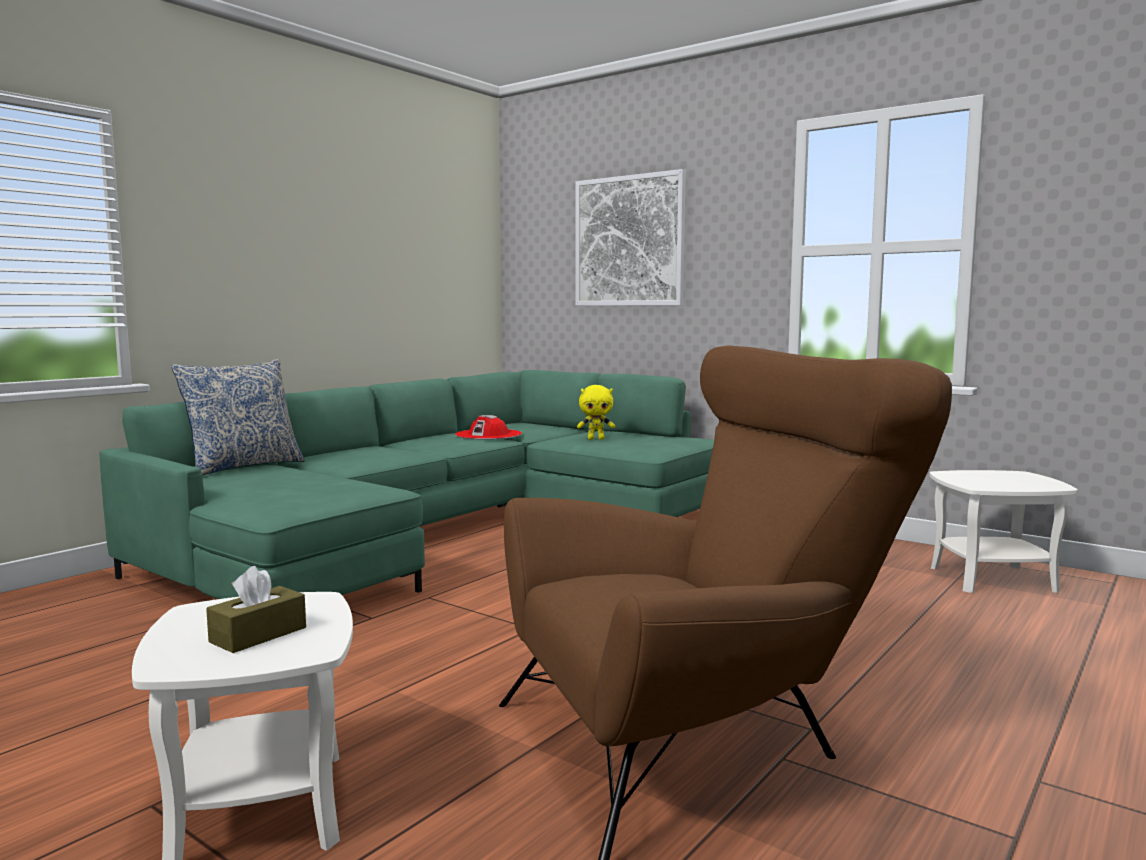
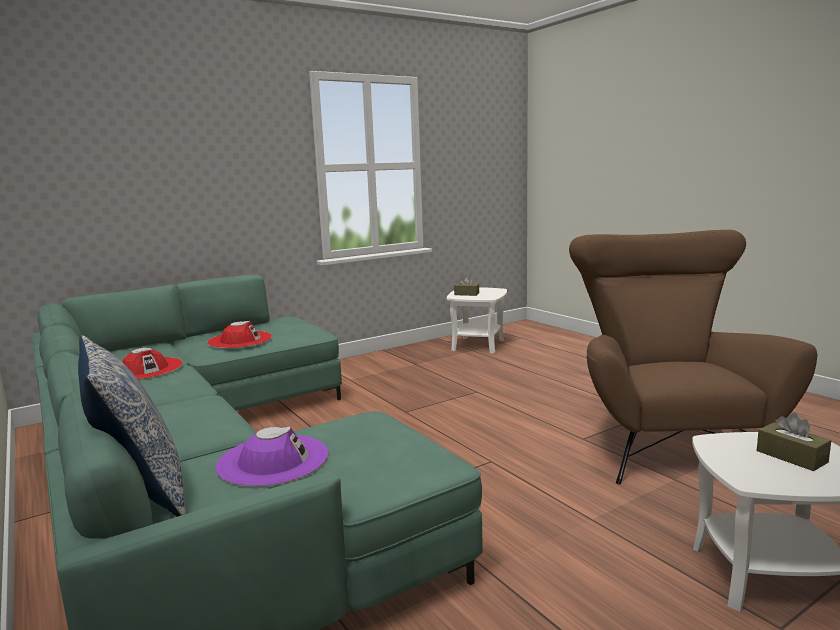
camera: 70 degrees left, 5 degrees up
(285, 479) = (273, 460): none -> purple hat
(596, 439) = (240, 340): yellow plush toy -> red hat
(629, 241) = (164, 156): picture -> none
(976, 476) = (466, 294): none -> brown tissue box

